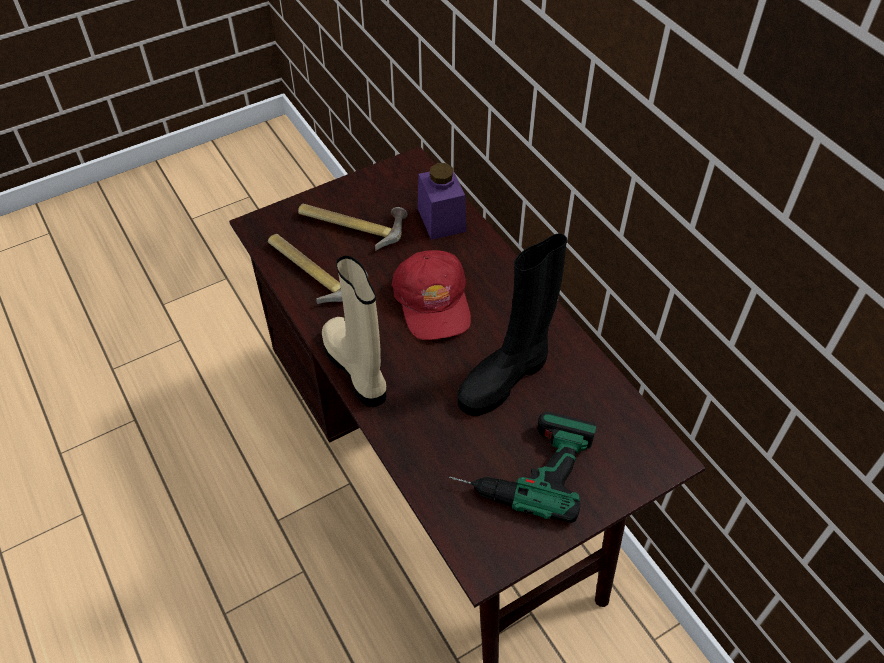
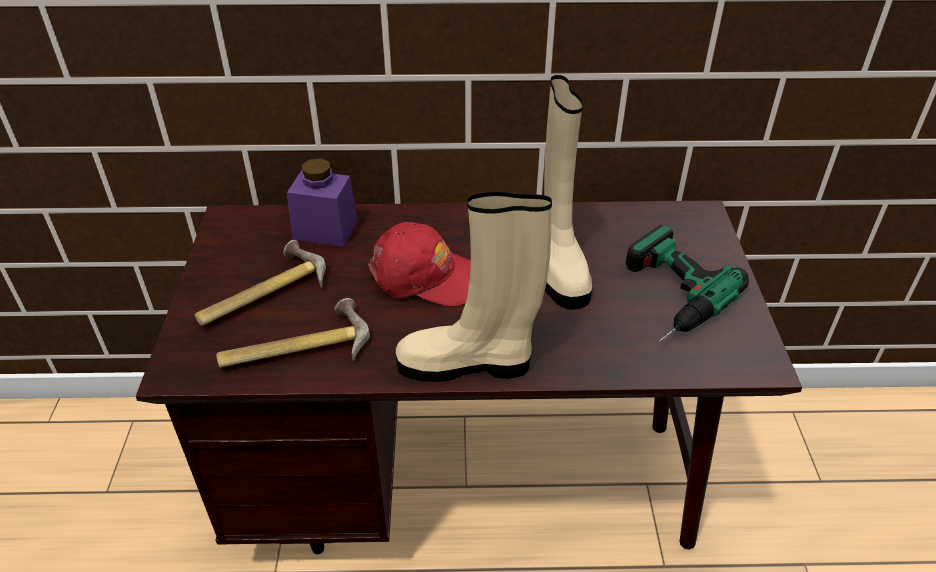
camera: 60 degrees left, 10 degrees down
(505, 378) = (558, 267): black boot -> beige boot

